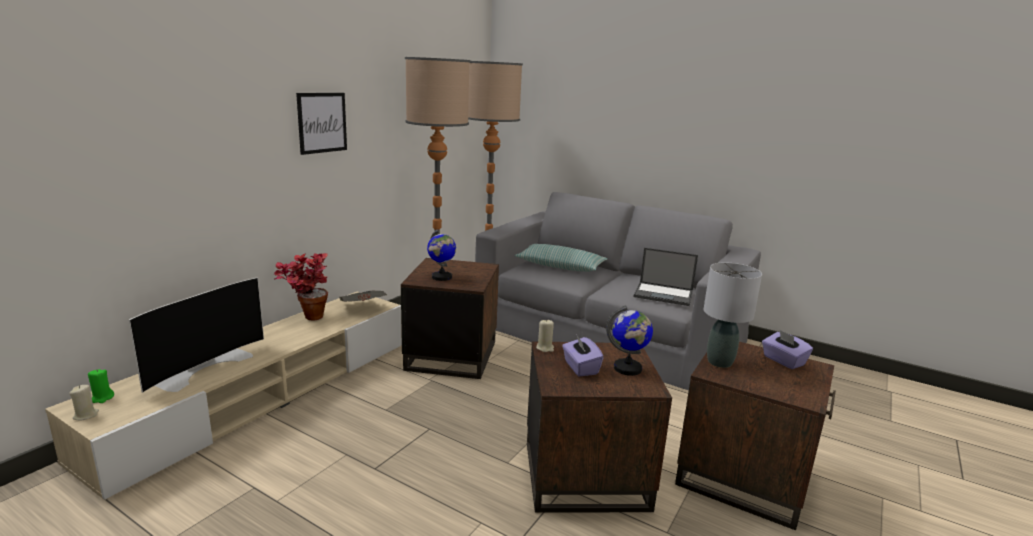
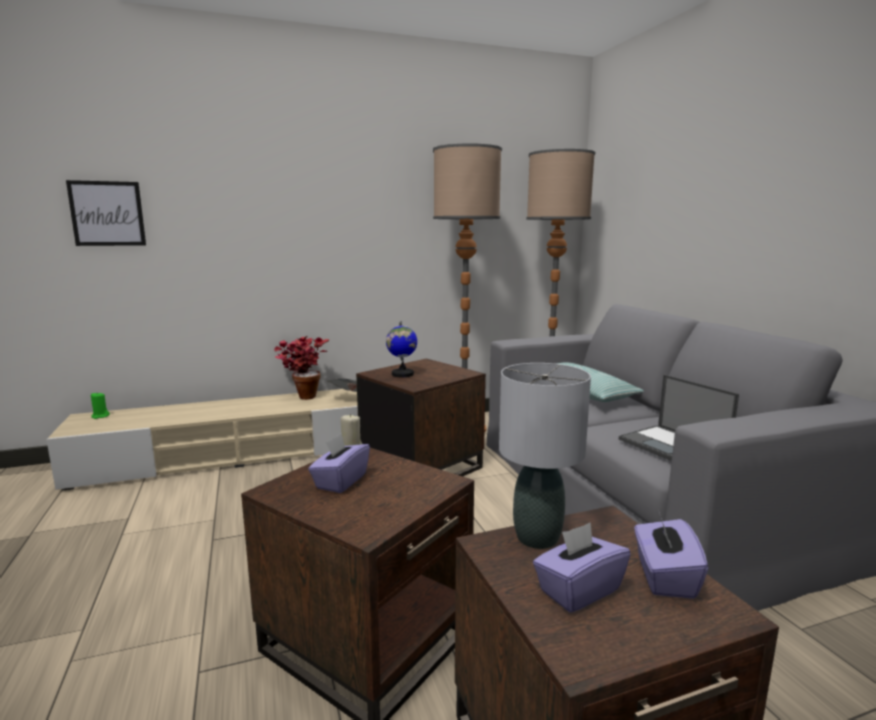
camera: 40 degrees right, 5 degrees down
(86, 415) = (74, 423): beige candle -> none
(204, 367) = (179, 413): television -> none
(322, 122) = (342, 216): picture -> picture (107, 213)
(628, 369) = (390, 500): globe -> none
(769, 378) = (578, 590): none -> purple tissue box

